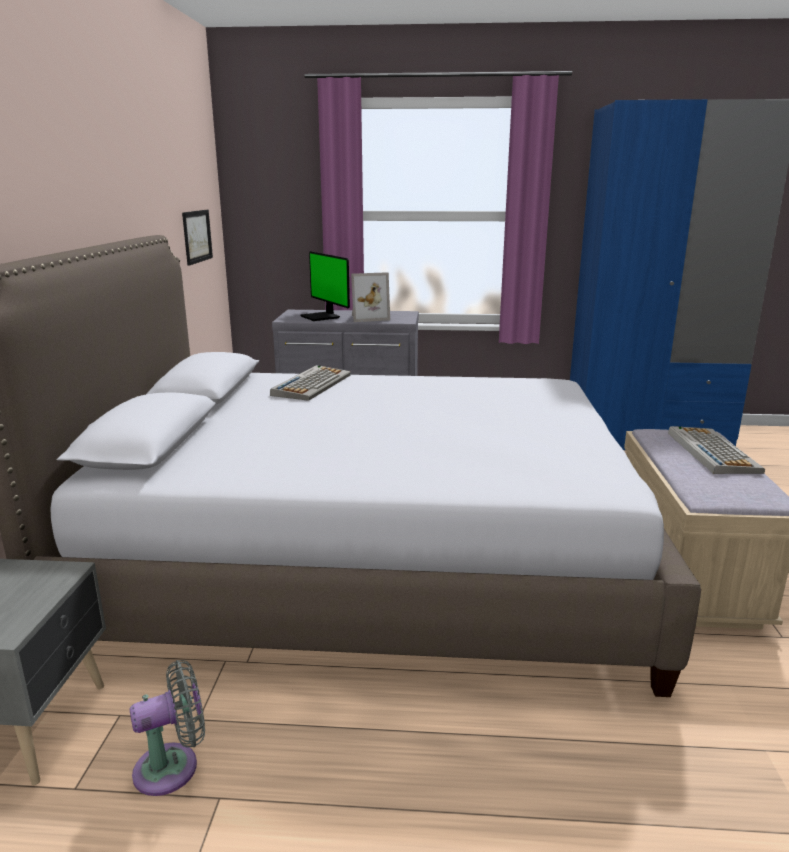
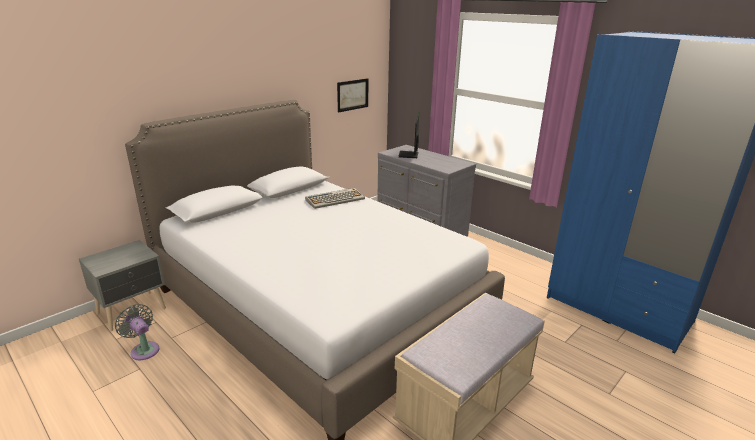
camera: 40 degrees right, 5 degrees up
(173, 767) = (143, 349): grey fan -> grey fan turned 150 degrees counterclockwise
(368, 318) = (433, 162): picture frame -> none
(711, 451) = (494, 329): keyboard -> none

